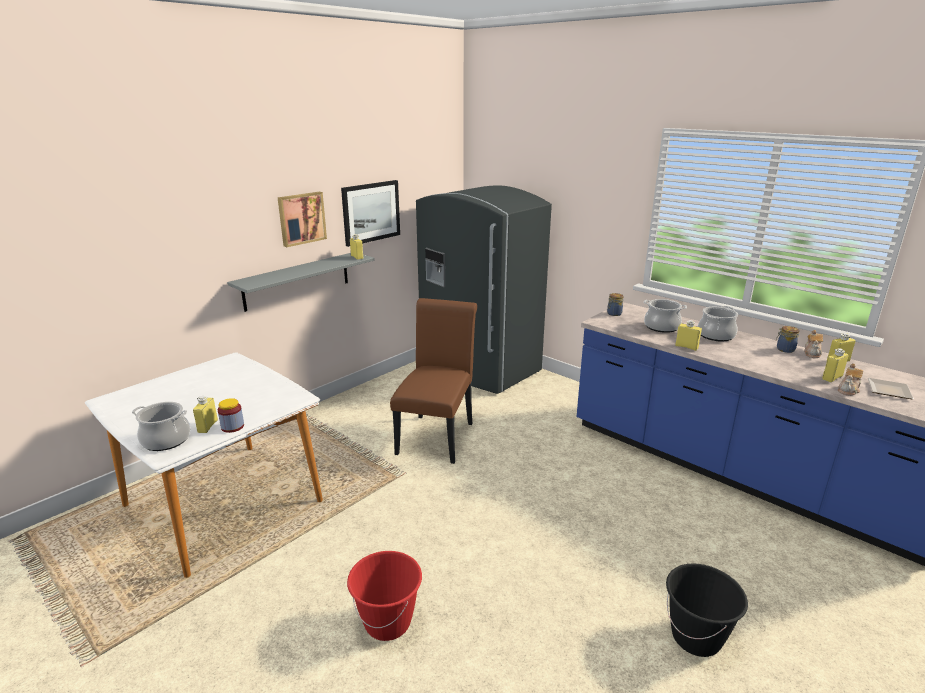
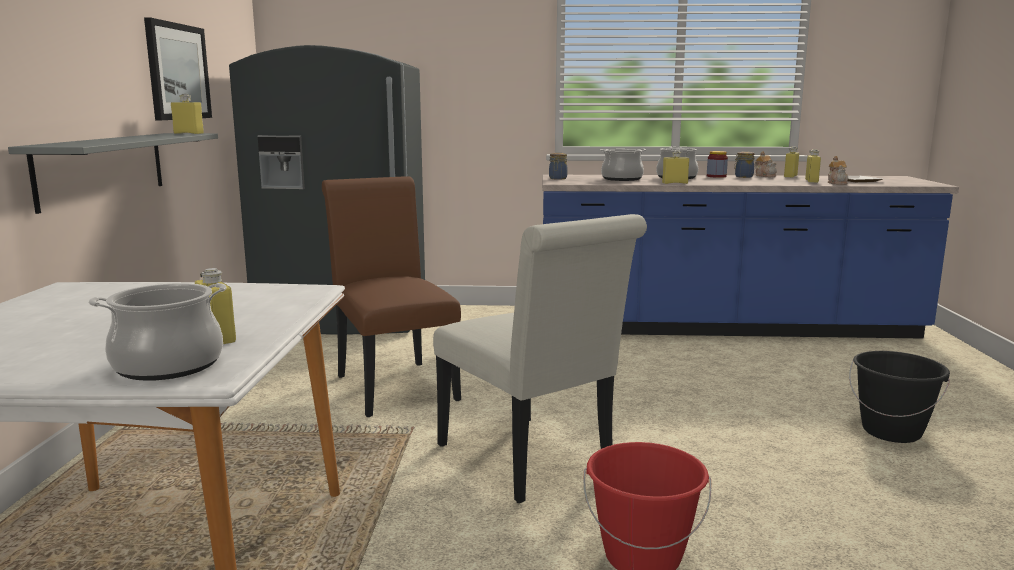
camera: 40 degrees left, 10 degrees down
(232, 427) = (269, 328): jar -> jar (716, 176)
(301, 218) = (101, 53): picture -> none
(426, 528) = (531, 462): none -> white chair

